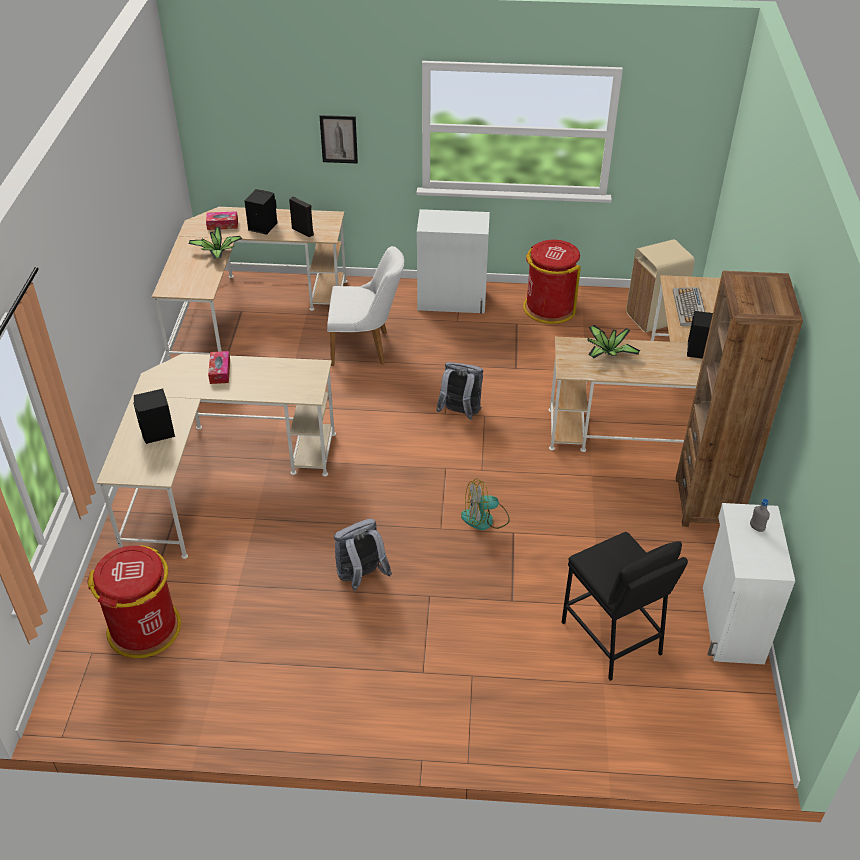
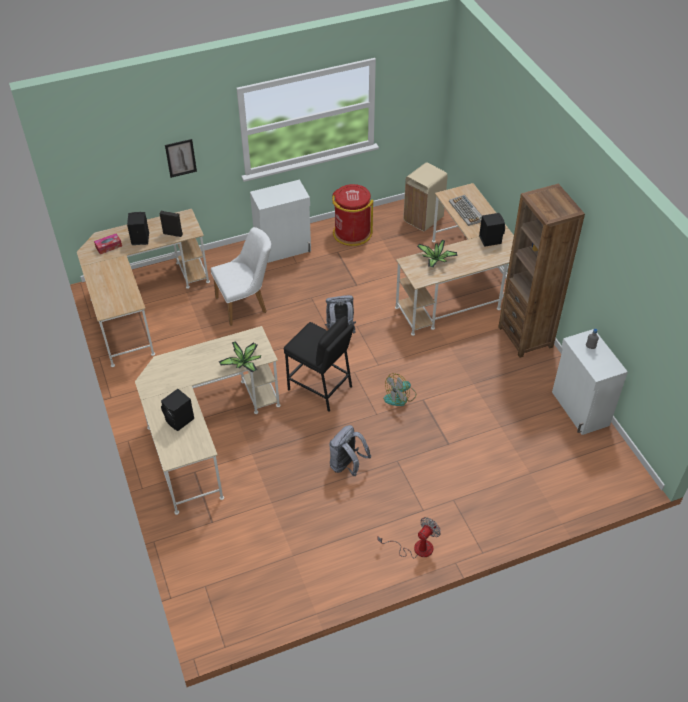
camera: 25 degrees left, 5 degrees up
(144, 629) = (229, 556): red trash can -> none
(218, 253) = (122, 270): potted plant -> potted plant (244, 363)
(220, 372) = (191, 361): tissue box -> none
(381, 717) = (416, 548): none -> fan
(611, 638) = (519, 444): black stool -> black stool (320, 388)

